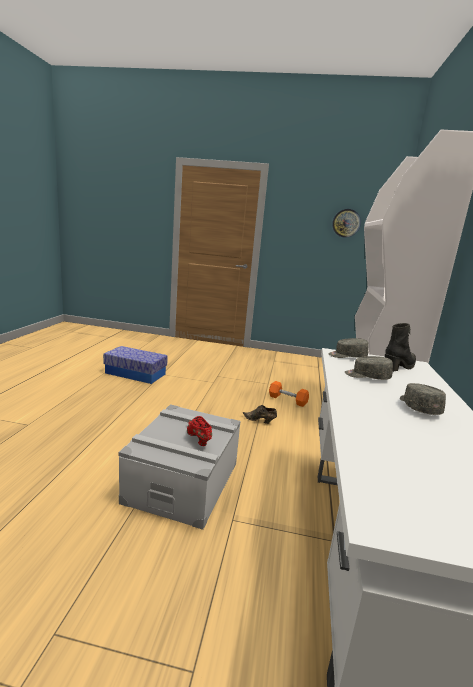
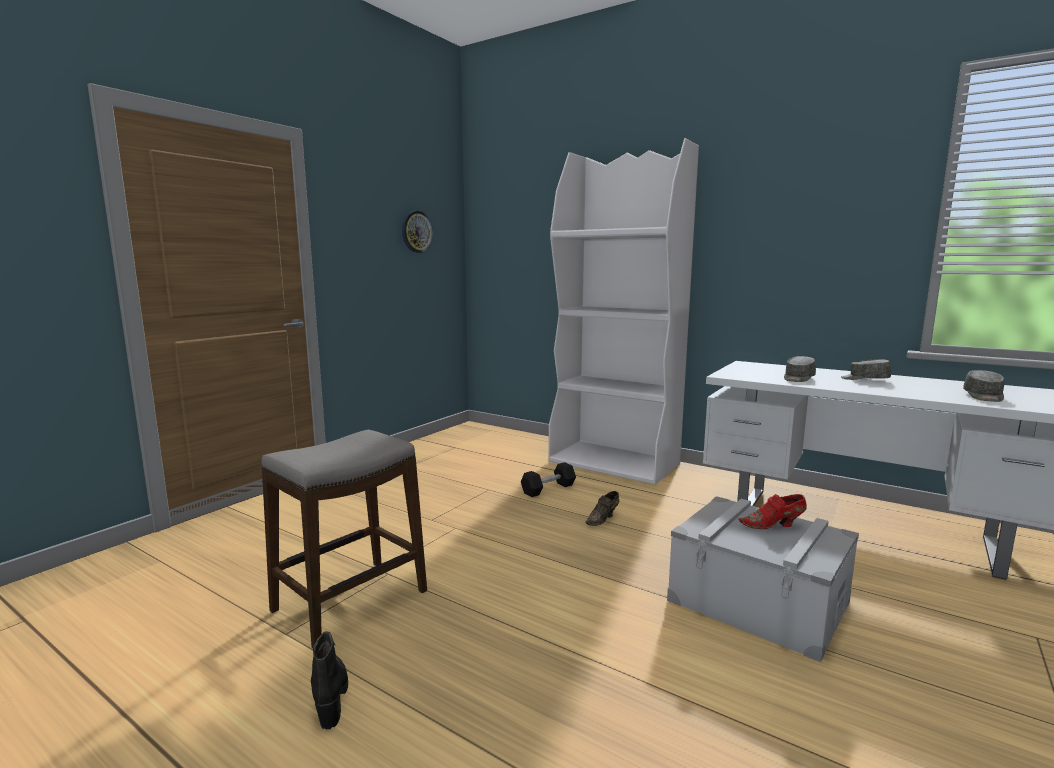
camera: 65 degrees left, 5 degrees down
(135, 373) = (351, 601): storage box -> stool
(287, 400) = (548, 489): orange dumbbell -> black dumbbell
(347, 356) = (735, 374): grey cap -> grey cap (983, 396)
(399, 367) = (759, 368): black boot -> black boot (331, 696)

